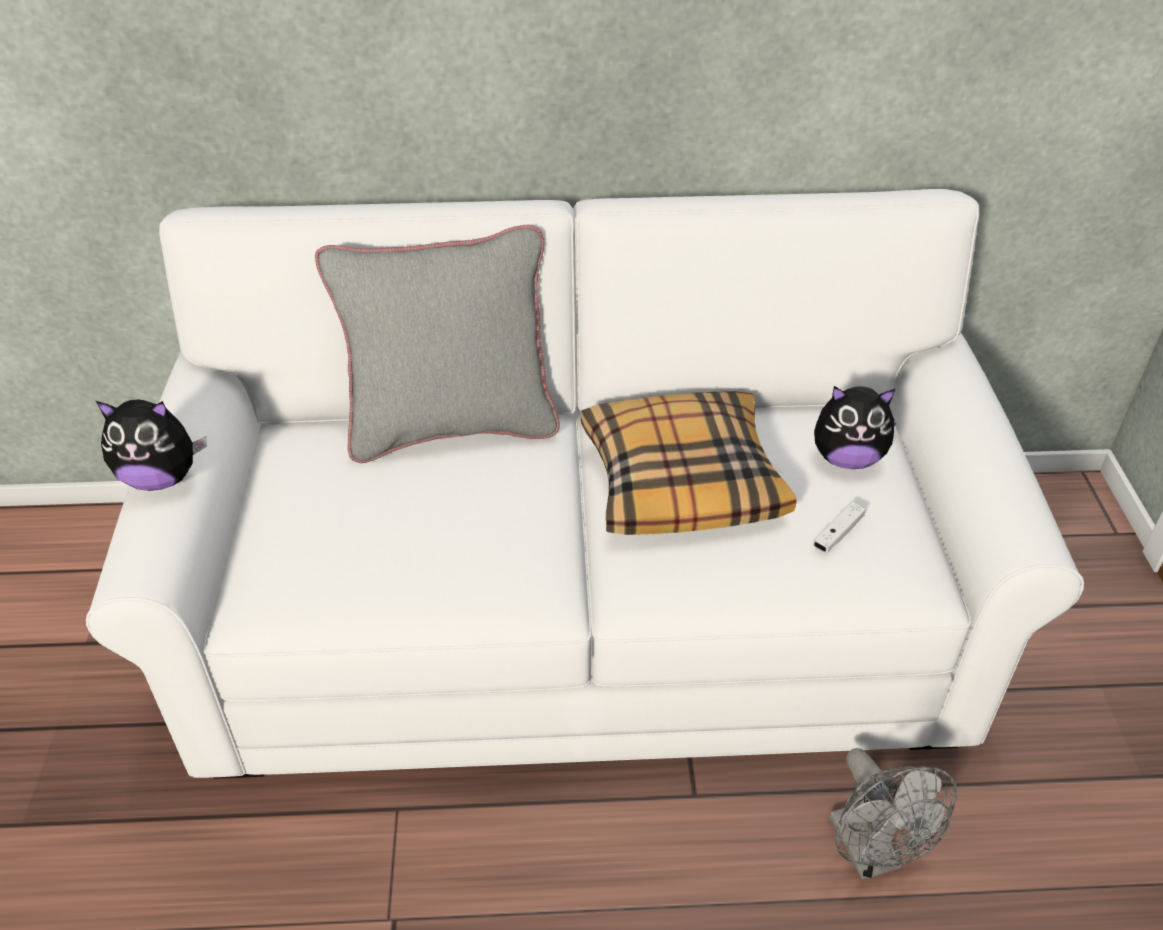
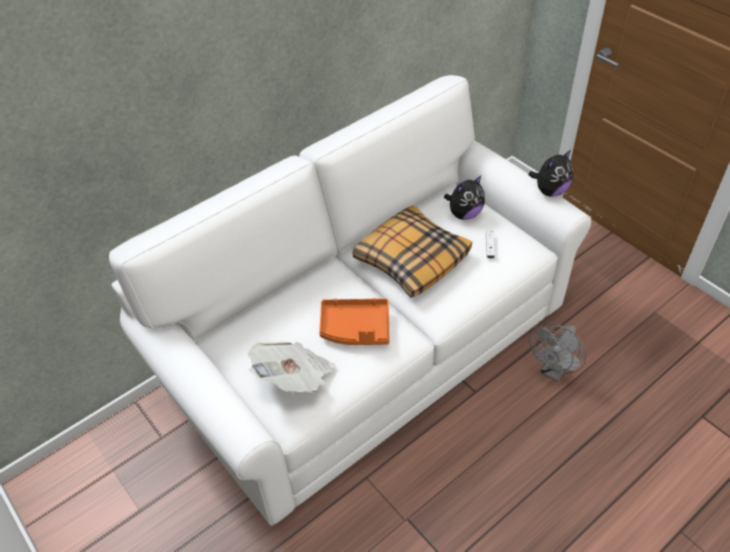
camera: 35 degrees left, 5 degrees up
(161, 478) = (206, 388): plush toy -> plush toy (550, 191)
(321, 550) = (295, 378): none -> newspaper
(451, 427) = (291, 290): grey pillow -> none
(482, 532) = (355, 328): none -> orange tray
(871, 854) = (553, 371): grey fan -> grey fan turned 90 degrees clockwise

